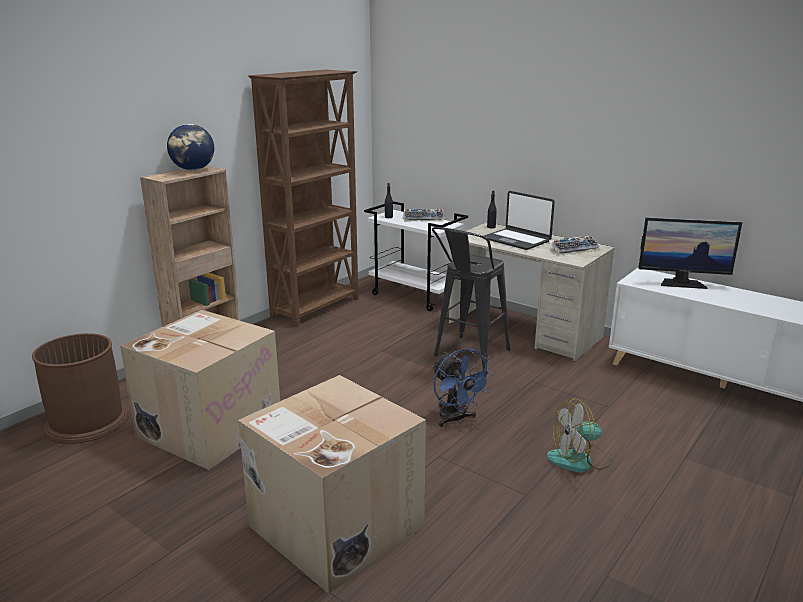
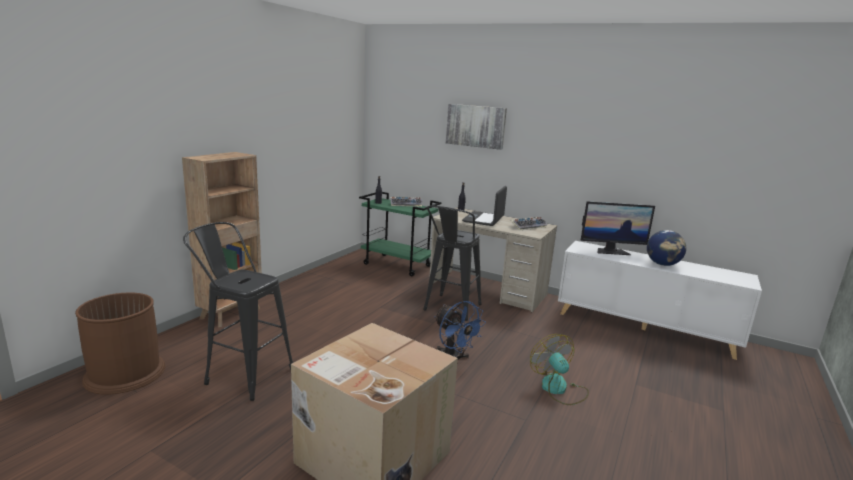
camera: 10 degrees left, 5 degrees down
(193, 170) = (228, 154): globe -> globe (662, 264)
(210, 427) = (243, 374): cardboard box -> black stool
(317, 308) = (320, 274): brown bookcase -> none
(415, 296) = (398, 265): white cart -> green cart
(509, 115) = (475, 126): none -> picture
(517, 240) = (484, 219): laptop -> laptop turned 75 degrees clockwise
(579, 460) = (559, 389): fan -> fan turned 90 degrees clockwise

